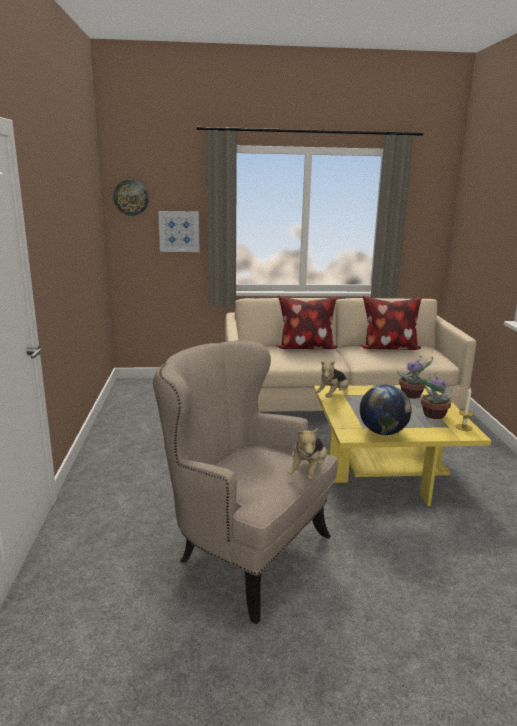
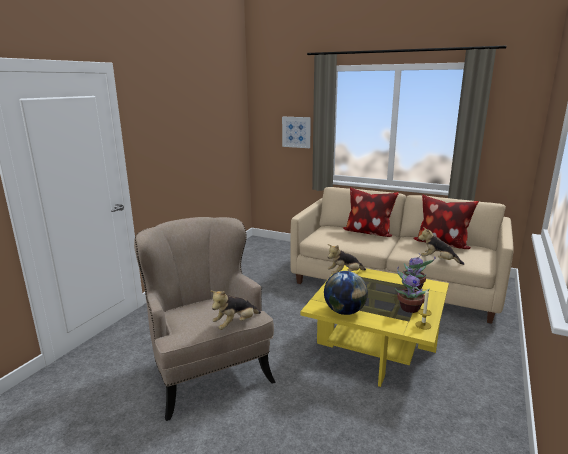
camera: 30 degrees right, 0 degrees up
(131, 197) = (265, 106): wall clock -> none
(404, 365) = (438, 261): none -> plush toy

